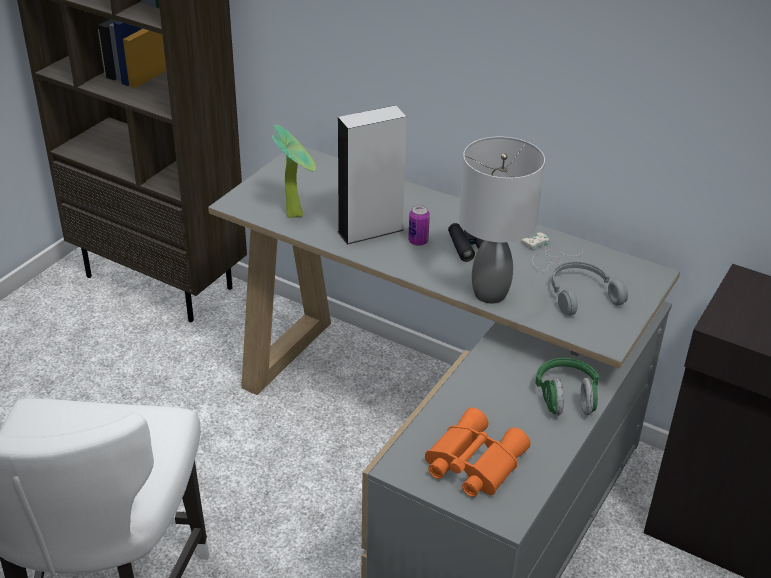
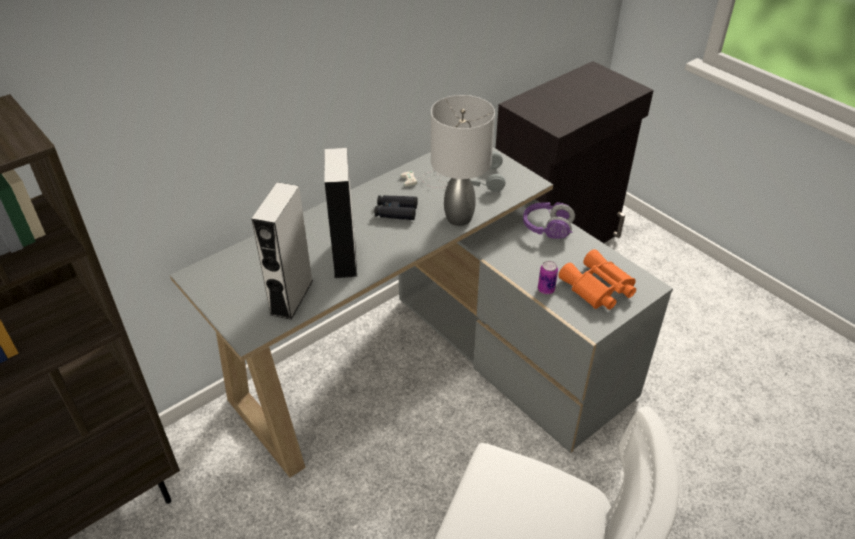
camera: 70 degrees left, 5 degrees up
(296, 213) = (291, 297): potted plant -> grey speaker
(418, 241) = (374, 236): can -> can (546, 289)
(566, 398) = (547, 229): green headphones -> purple headphones

